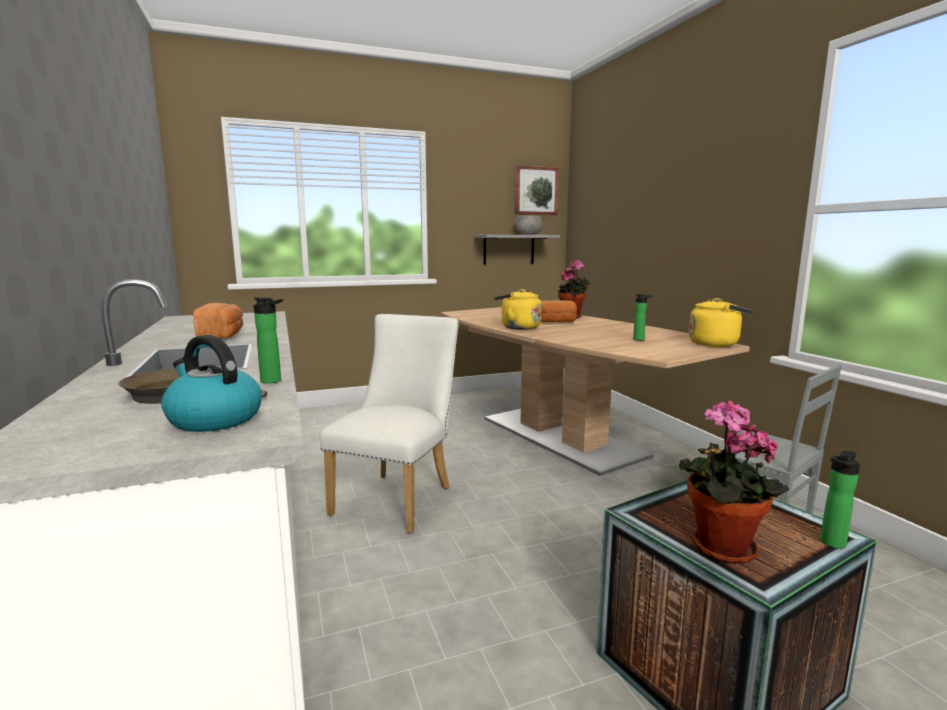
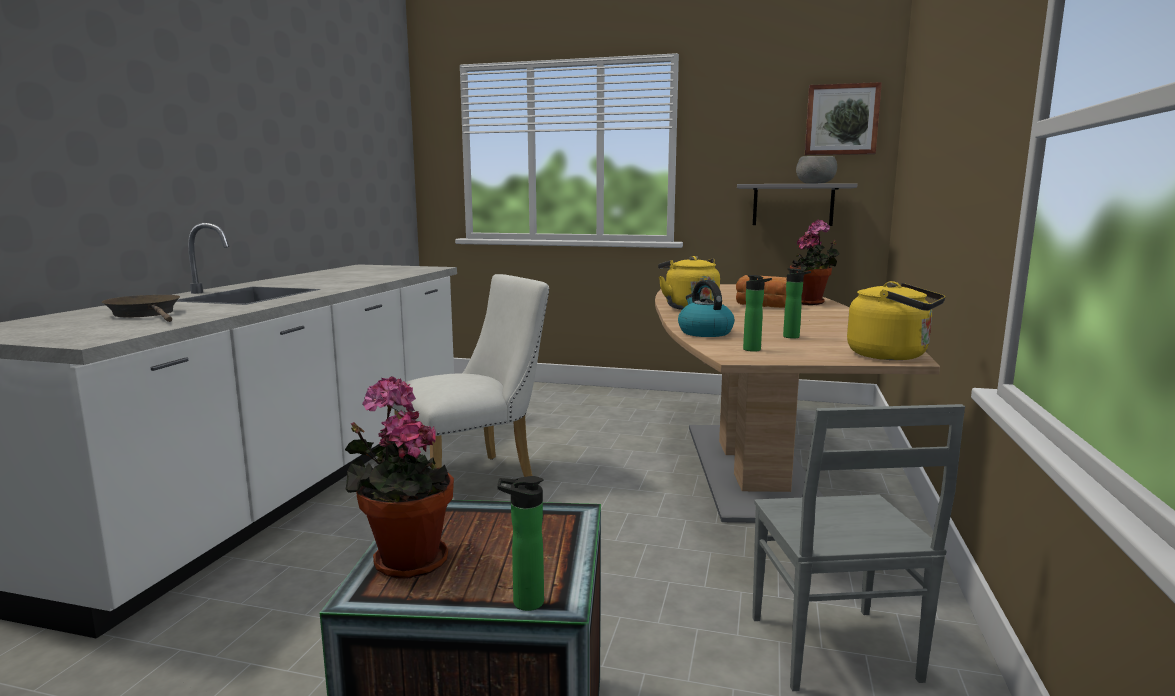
camera: 35 degrees right, 0 degrees up
(214, 419) = (103, 329): kettle -> kettle (704, 332)
(222, 336) = (325, 282): bread -> none
(273, 381) = (221, 314): bottle -> bottle (754, 350)

